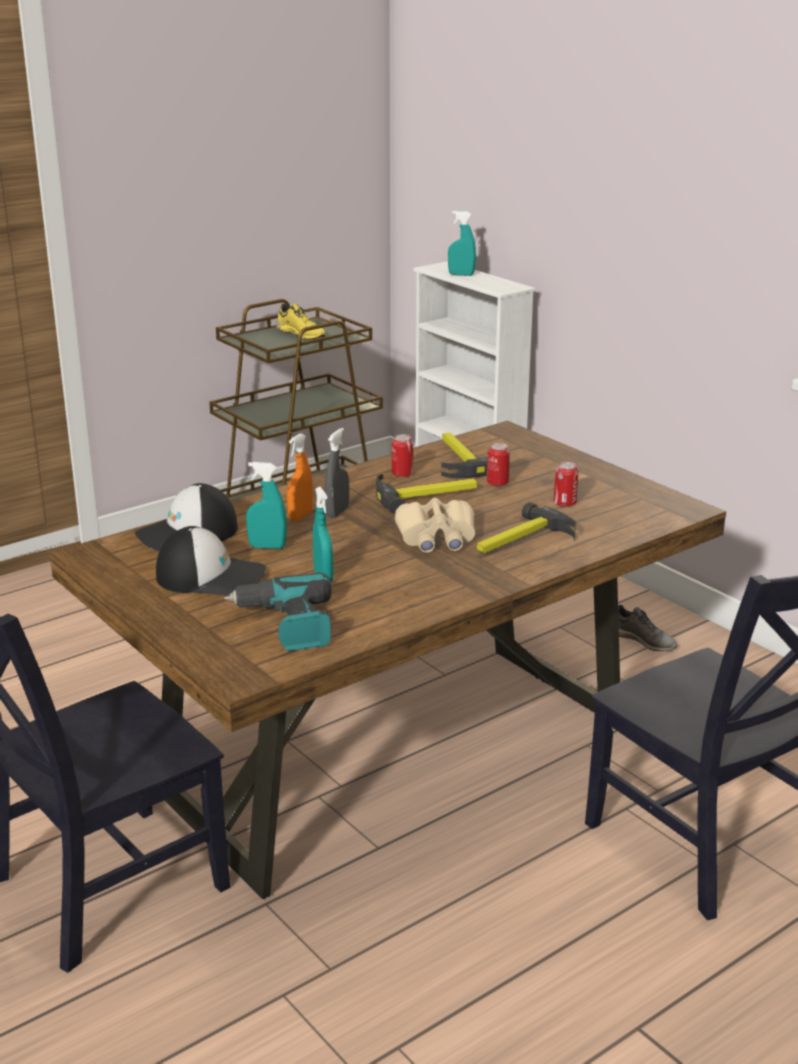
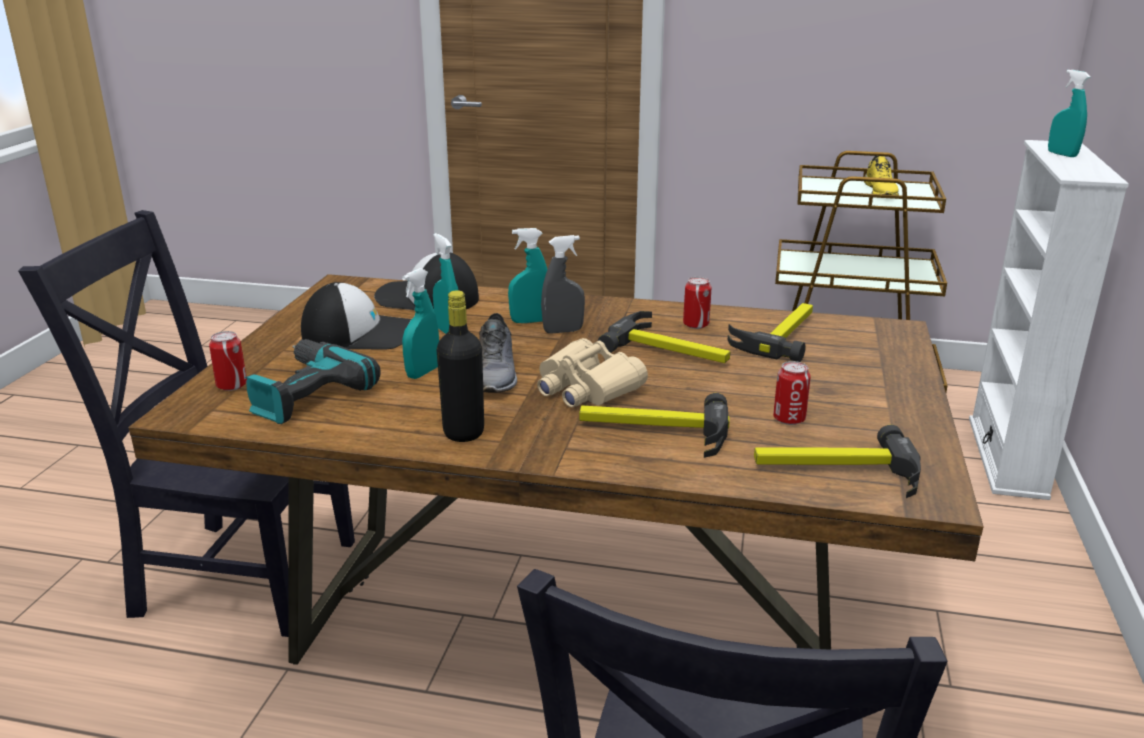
camera: 50 degrees right, 0 degrees up
(211, 576) = (360, 334): cap -> cap turned 60 degrees counterclockwise
(300, 516) = (530, 321): orange spray bottle -> turquoise spray bottle
(437, 592) = (463, 432): none -> black bottle
(497, 483) = (766, 370): can -> can (232, 385)
(634, 517) = (835, 471): none -> hammer
(643, 640) = (1019, 684): grey shoe -> grey shoe (497, 374)

